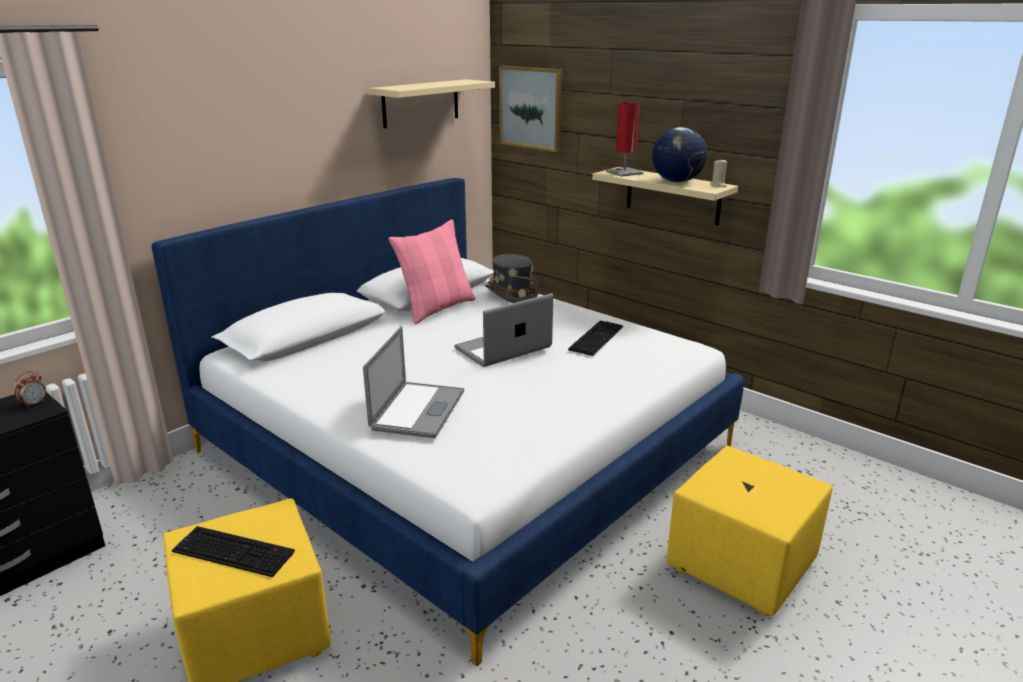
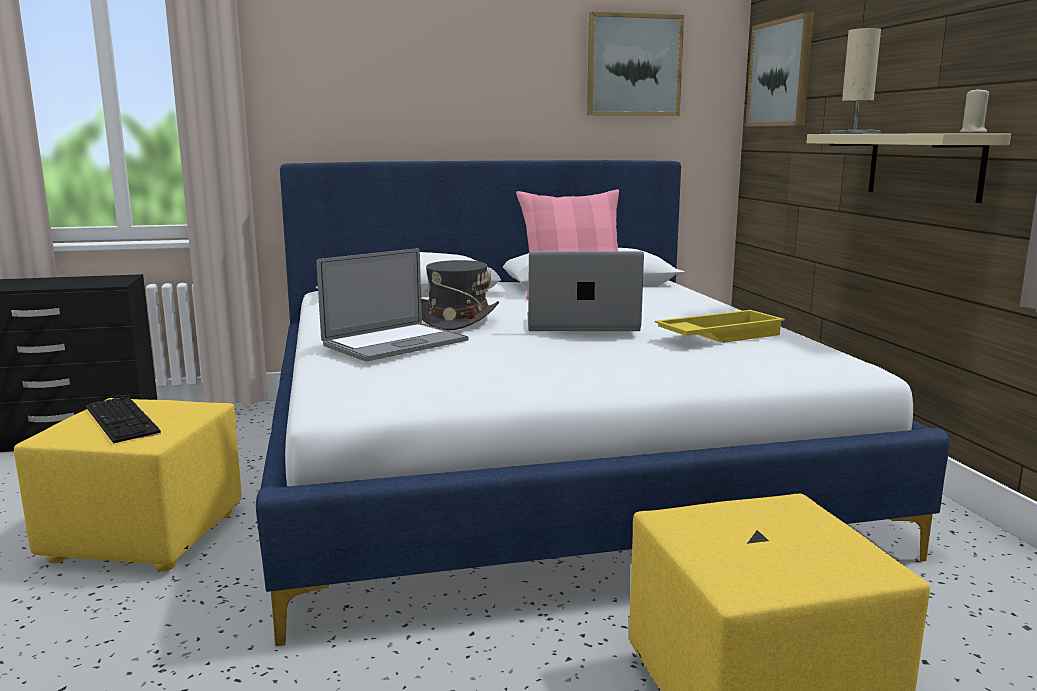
camera: 35 degrees right, 10 degrees down
(34, 404) = (117, 280): alarm clock -> none
(421, 103) = (634, 65): beige shelf -> picture
(511, 294) = (680, 295): grey hat -> grey hat (457, 320)
(595, 337) = (718, 335): keyboard -> yellow tray
(624, 173) = (854, 133): red table lamp -> beige table lamp
(677, 181) = (913, 133): globe -> none

